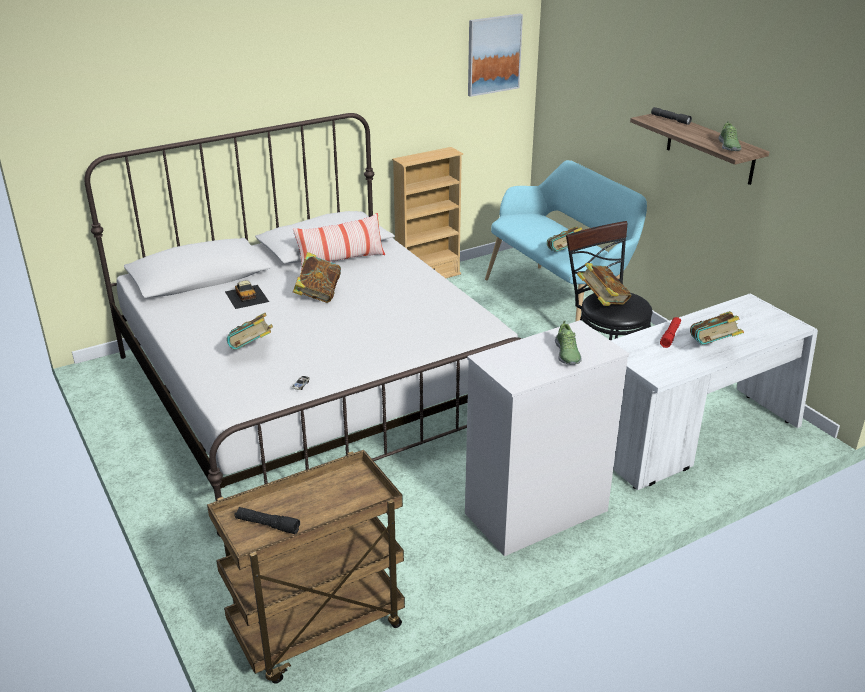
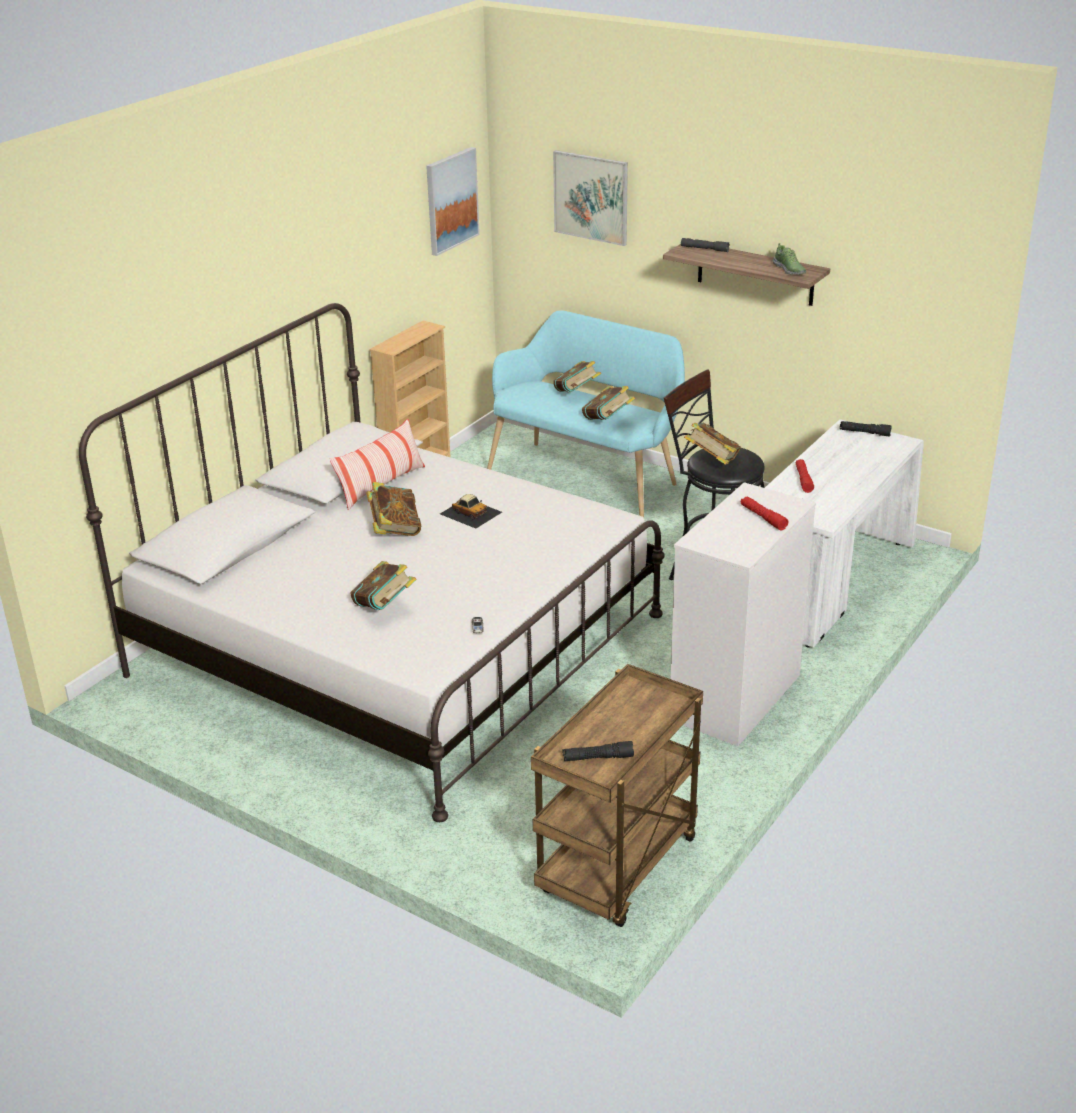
camera: 25 degrees left, 0 degrees up
(246, 296) = (313, 552): toy car -> toy car (470, 512)
(567, 354) = (763, 518): shoe -> red flashlight
(601, 66) = (591, 197): none -> picture
(713, 347) = (850, 481): book -> book (577, 394)
(763, 310) = (864, 433): none -> black flashlight

